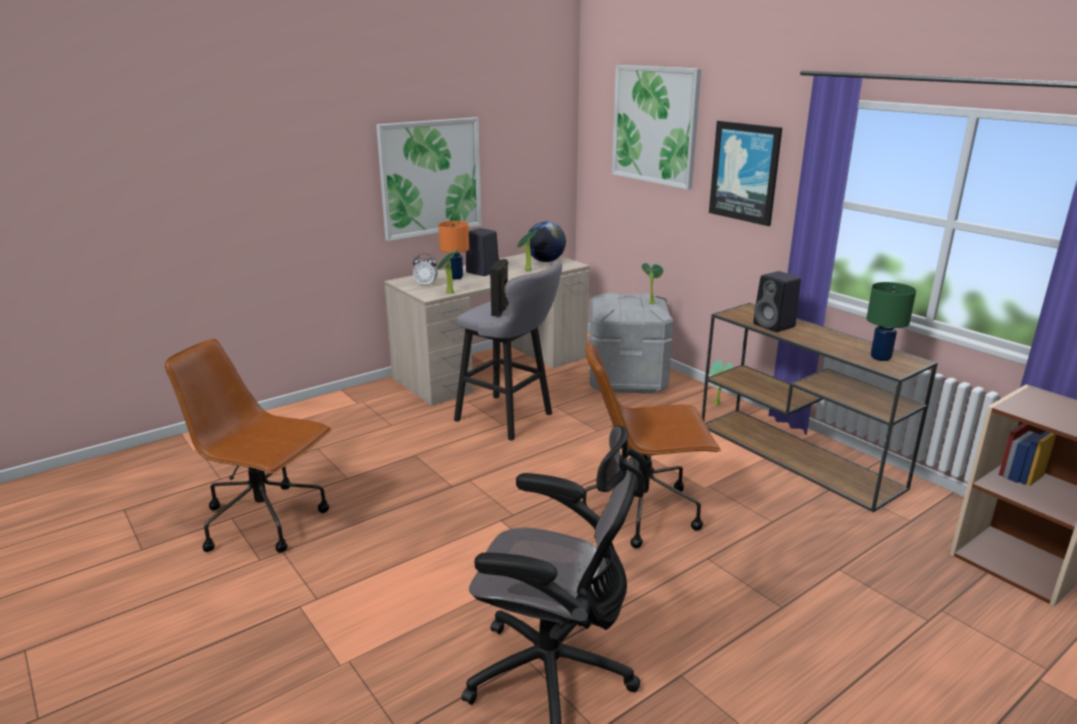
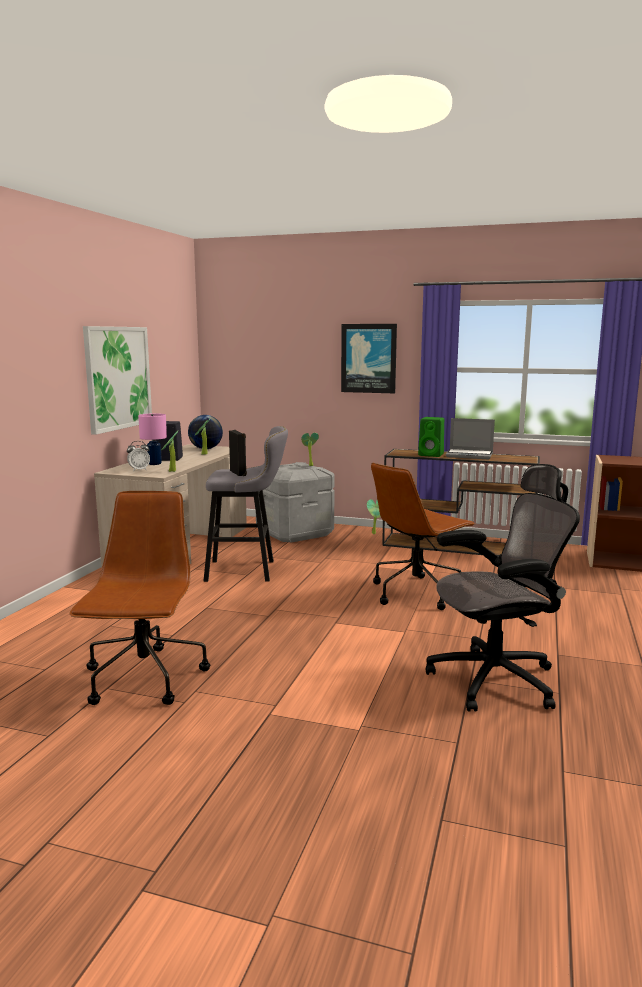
camera: 35 degrees left, 10 degrees down
(266, 521) = (144, 679): brown office chair -> brown office chair turned 105 degrees clockwise
(456, 277) = (155, 464): orange table lamp -> pink table lamp
(655, 125) = (281, 333): picture -> none
(775, 326) = (432, 455): black speaker -> green speaker
(827, 338) = (470, 455): none -> laptop
(880, 357) = (511, 458): green table lamp -> none

